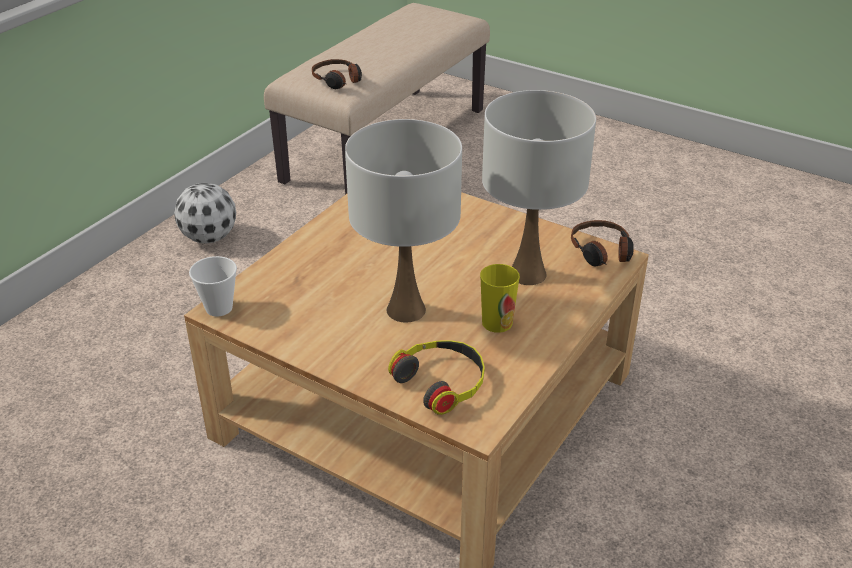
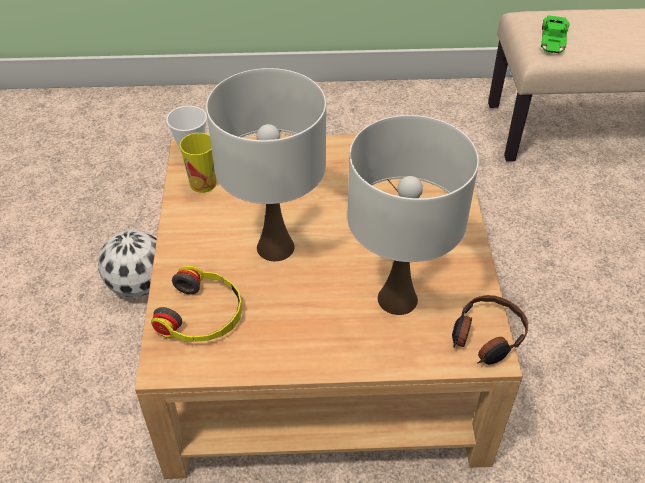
camera: 55 degrees right, 10 degrees up
(209, 238) = (384, 112): football -> football (138, 286)
(338, 80) = (553, 40): headphones -> green toy car
(497, 322) = (308, 312): cup -> cup (203, 183)

